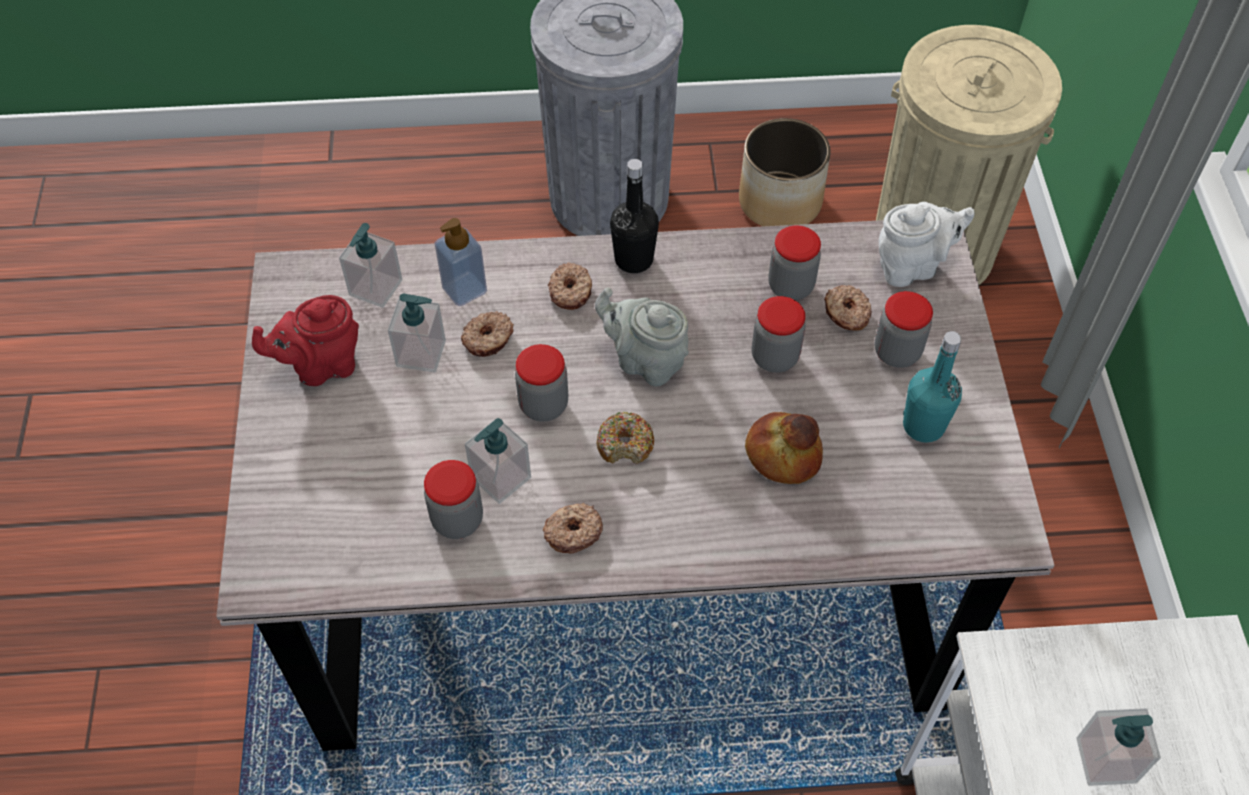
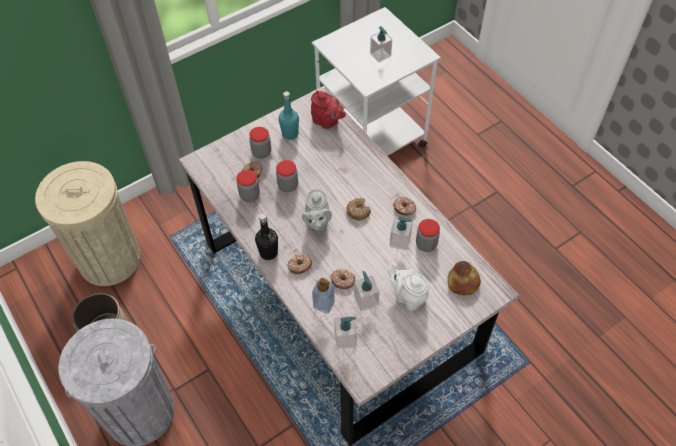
camera: 120 degrees left, 0 degrees up
(321, 366) = (397, 333): red teapot -> red teapot (327, 122)
(543, 405) = (360, 245): jar -> none
(783, 454) = (329, 165): bread -> bread (462, 282)
(912, 266) = (215, 163): white teapot -> white teapot (408, 297)

